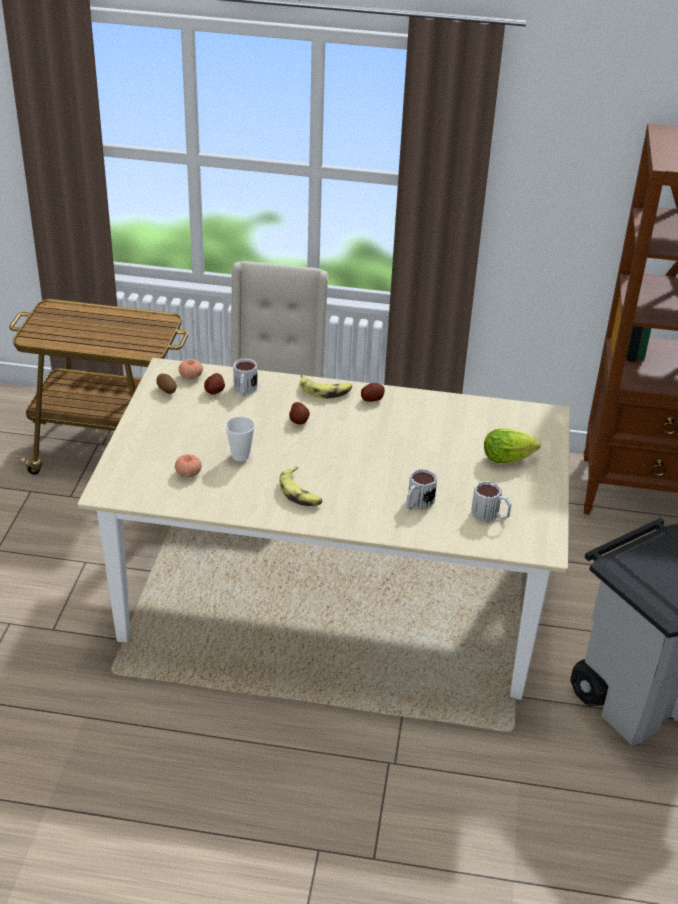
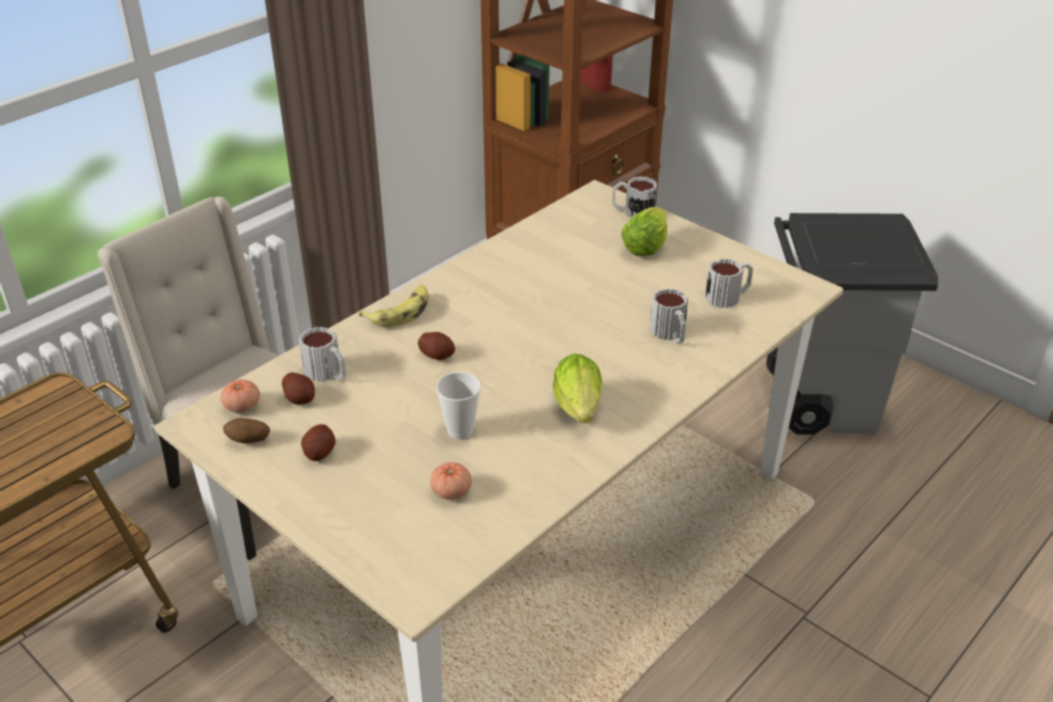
camera: 55 degrees left, 0 degrees up
(300, 493) = (579, 411): banana -> lettuce
(372, 399) = (453, 287): potato -> potato (319, 452)
(546, 437) = (632, 212): none -> mug

